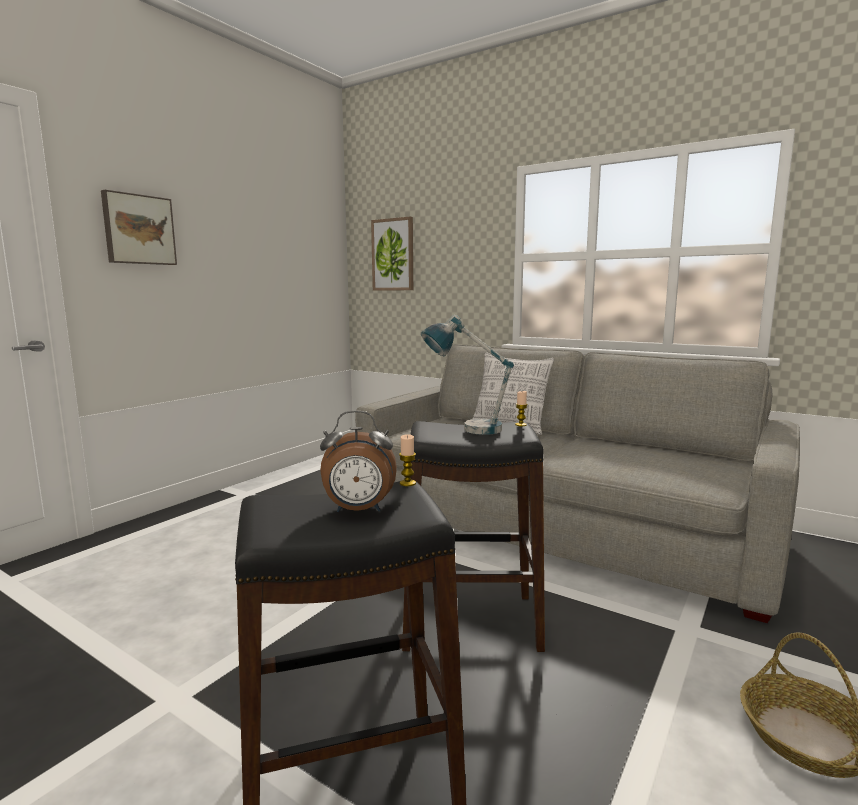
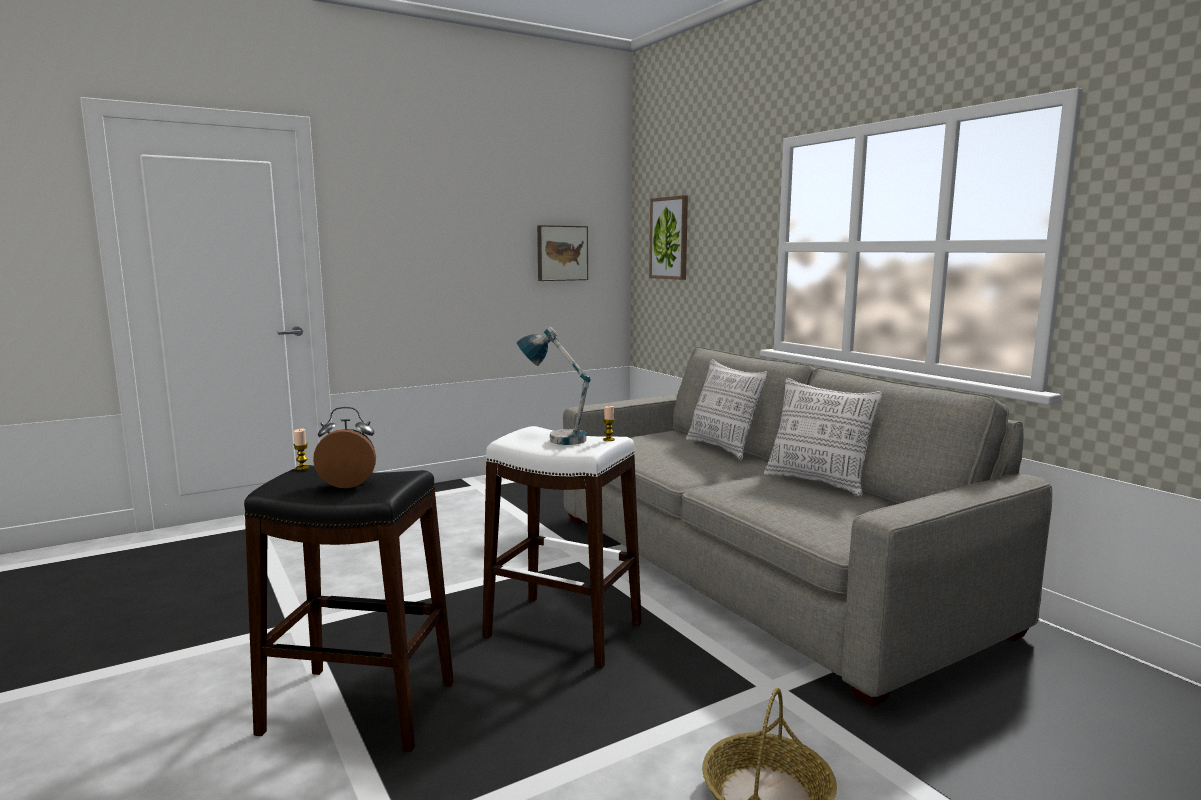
camera: 25 degrees right, 0 degrees up
(138, 229) = (392, 226): picture -> picture (561, 253)
(358, 510) = (349, 484): alarm clock -> alarm clock turned 150 degrees clockwise
(407, 483) = (412, 472): candle -> candle (302, 468)
(470, 621) = (564, 630): black stool -> white stool
(623, 445) = (818, 482): none -> pillow

